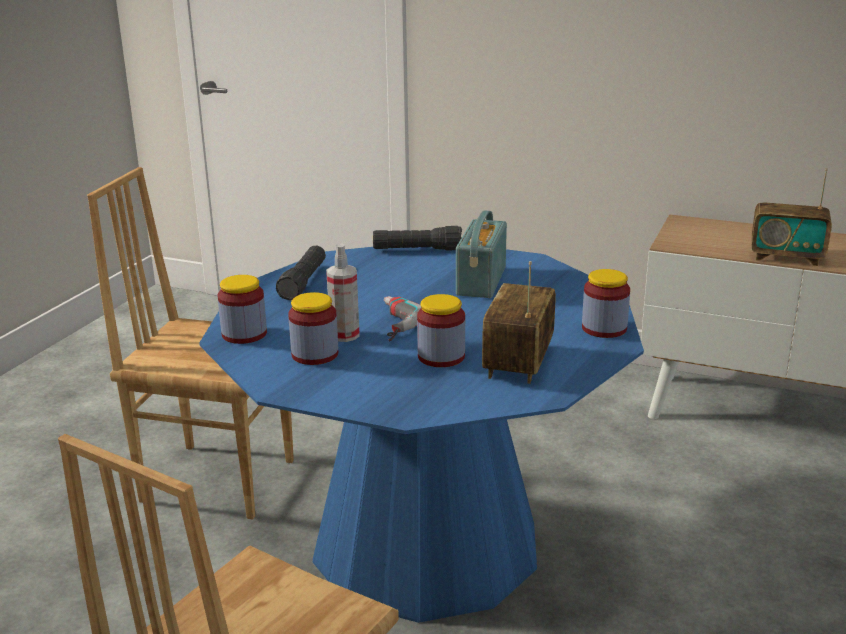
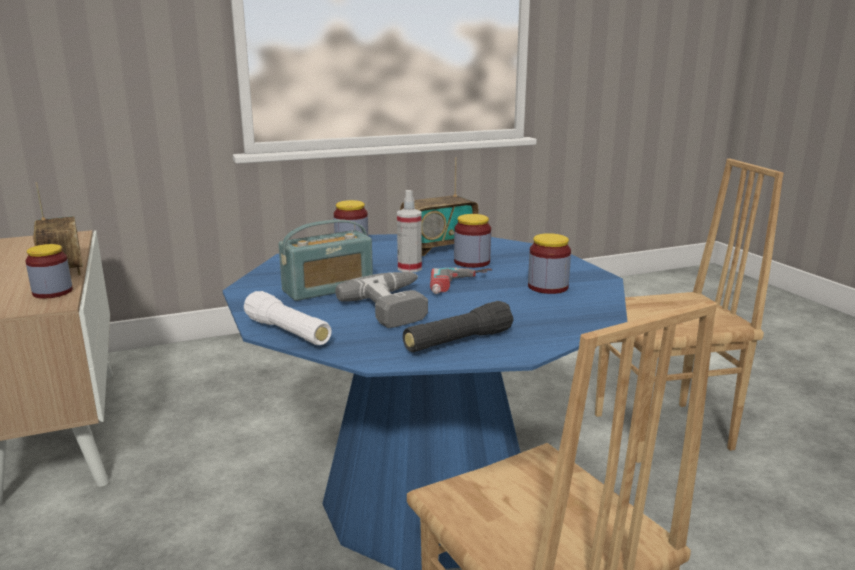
camera: 135 degrees left, 5 degrees down
(244, 334) = (581, 316): jar -> jar (52, 292)
(344, 335) = (506, 290): spray bottle -> spray bottle (409, 268)
(397, 288) = (397, 306): none -> power drill
(417, 250) = (288, 332): black flashlight -> white flashlight

